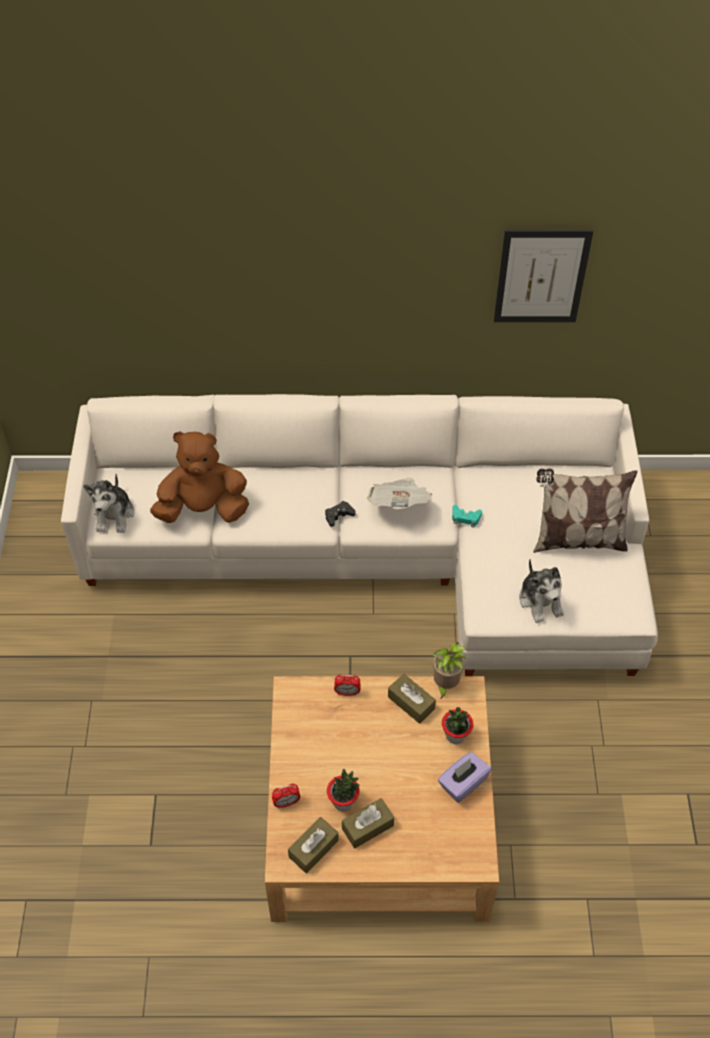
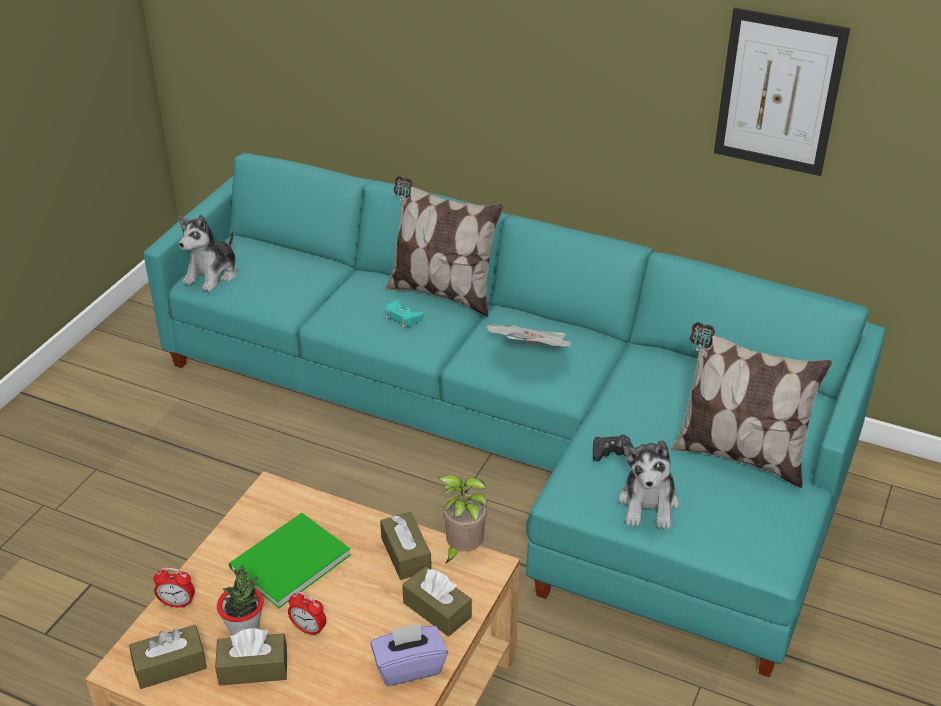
camera: 25 degrees right, 15 degrees down
(203, 509) = (308, 296): brown plush toy -> none
(301, 470) = (441, 292): none -> pillow
(337, 741) = (286, 562): none -> green book
(338, 515) = (454, 345): black game controller -> black game controller (611, 452)
(347, 692) = (336, 516): alarm clock -> alarm clock (308, 629)
(386, 549) = (523, 435): white sofa -> turquoise sofa
(455, 735) = (437, 610): potted plant -> brown tissue box
(465, 518) = (606, 391): turquoise game controller -> turquoise game controller (402, 318)

